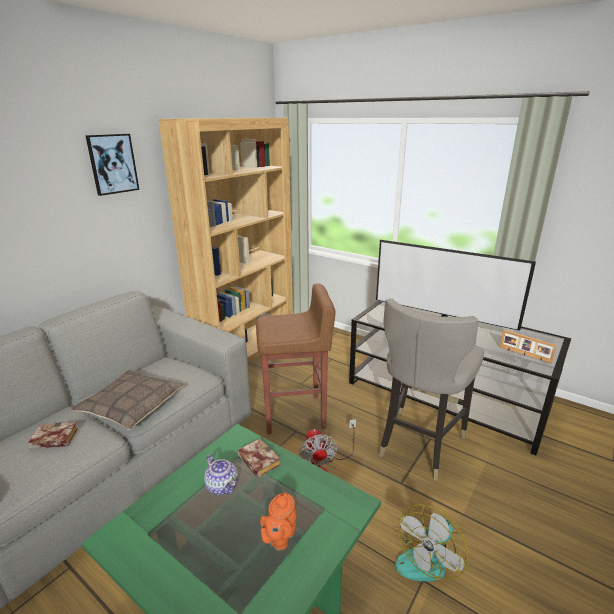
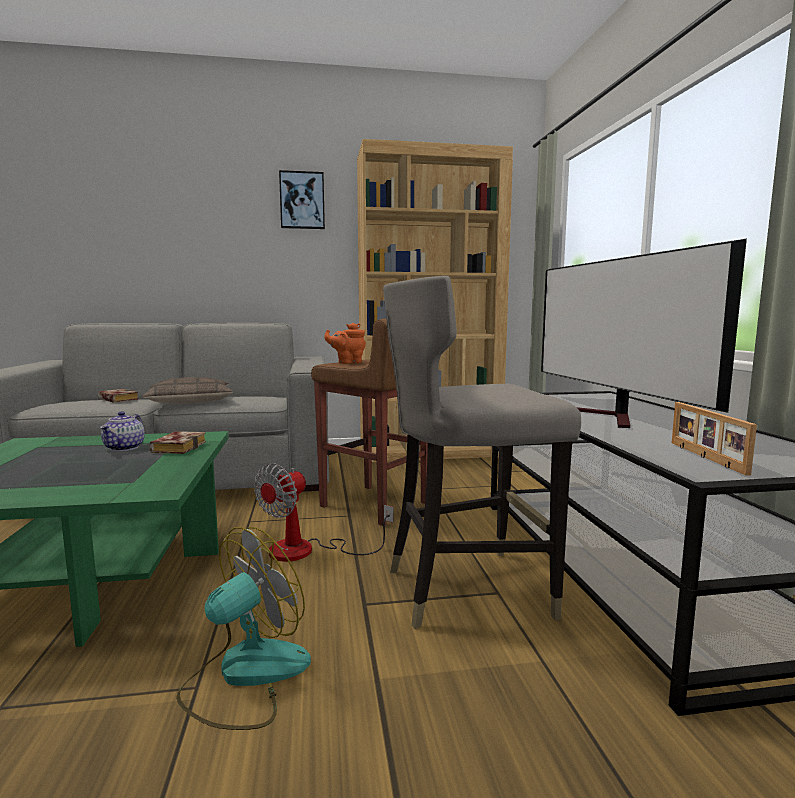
camera: 45 degrees right, 15 degrees down
(279, 538) = (65, 478): orange teapot -> orange teapot (347, 362)
(427, 557) = (245, 675): fan -> fan turned 135 degrees clockwise

